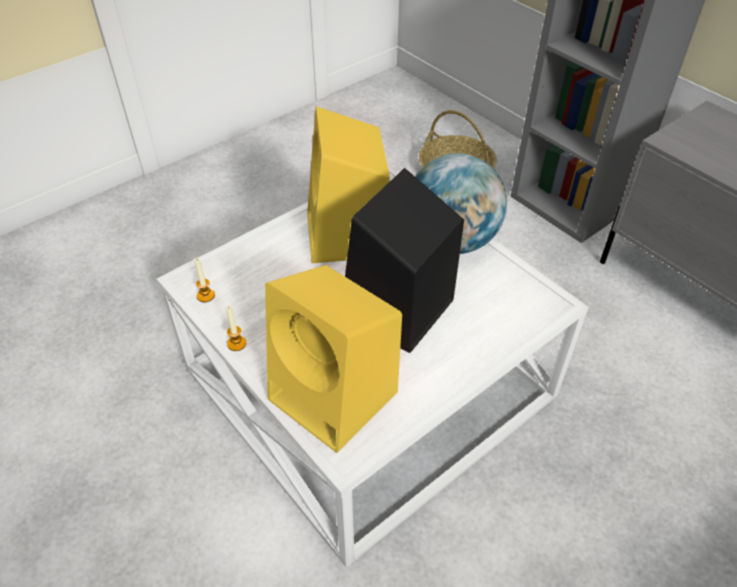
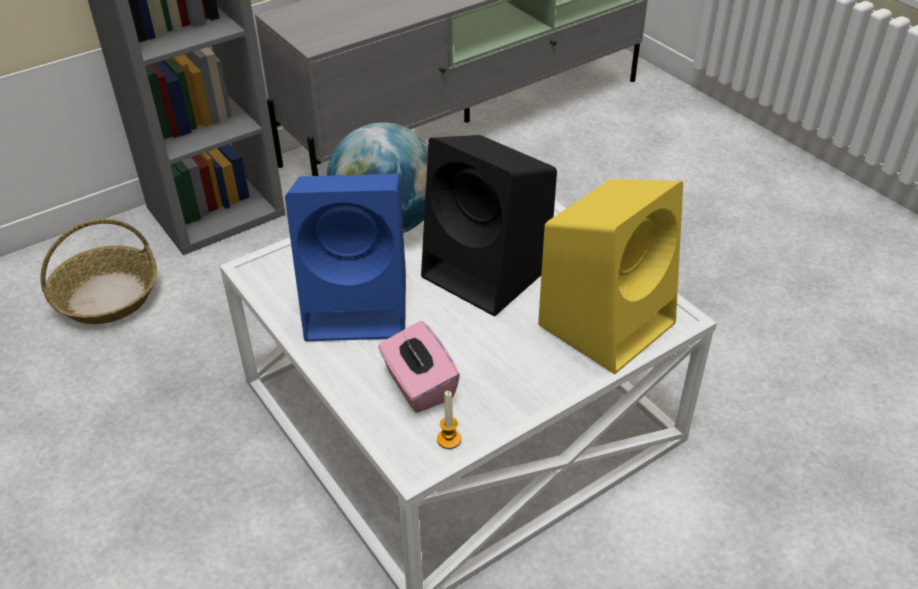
camera: 85 degrees left, 5 degrees down
(236, 343) = (533, 404): candle -> none
(261, 276) = (418, 385): none -> pink tissue box
(347, 236) = (360, 305): yellow speaker -> blue speaker

